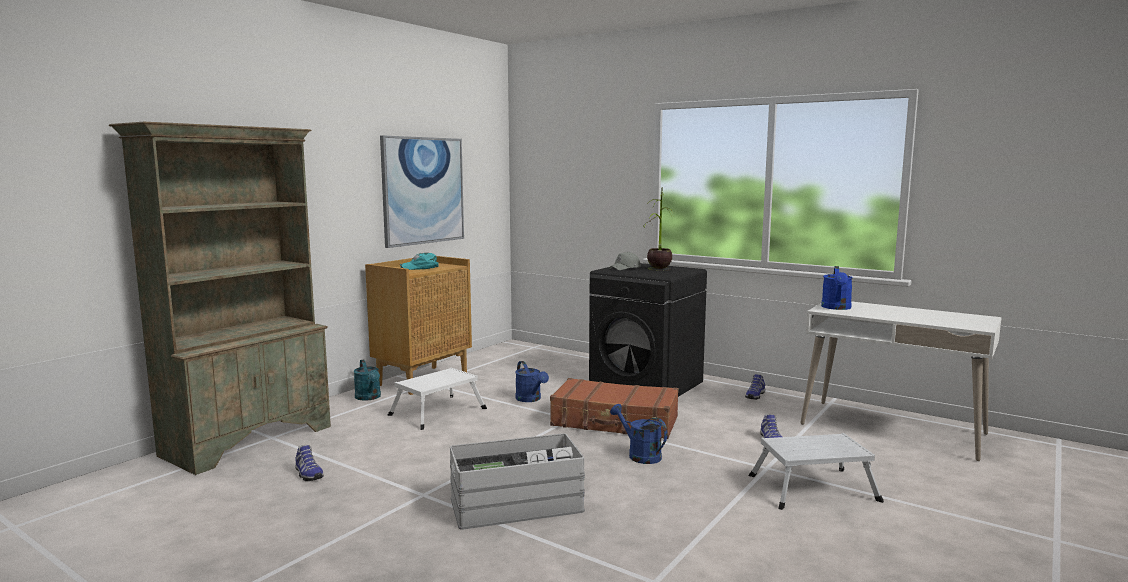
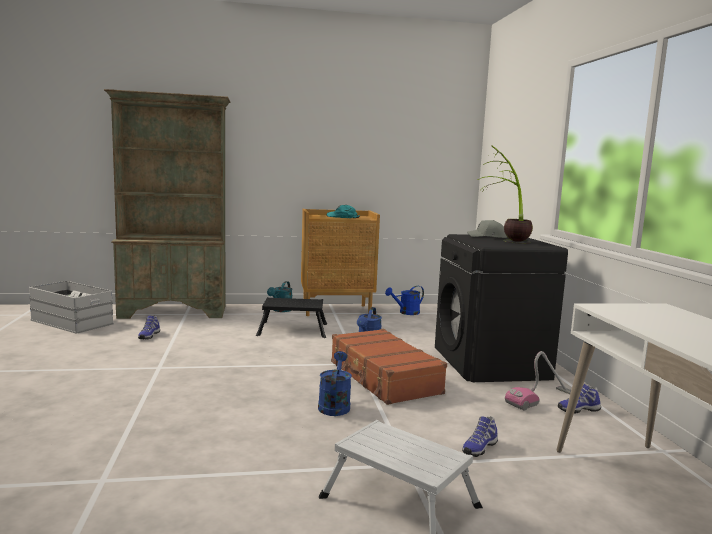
camera: 45 degrees right, 0 degrees up
(423, 190) = (371, 155): picture -> none
(438, 411) = (293, 329): white step ladder -> black step ladder
(516, 503) = (180, 394): grey storage box -> grey storage box (73, 321)
(725, 397) = (541, 399): none -> vacuum cleaner
(836, 308) = (627, 310): blue watering can -> blue watering can (406, 313)

